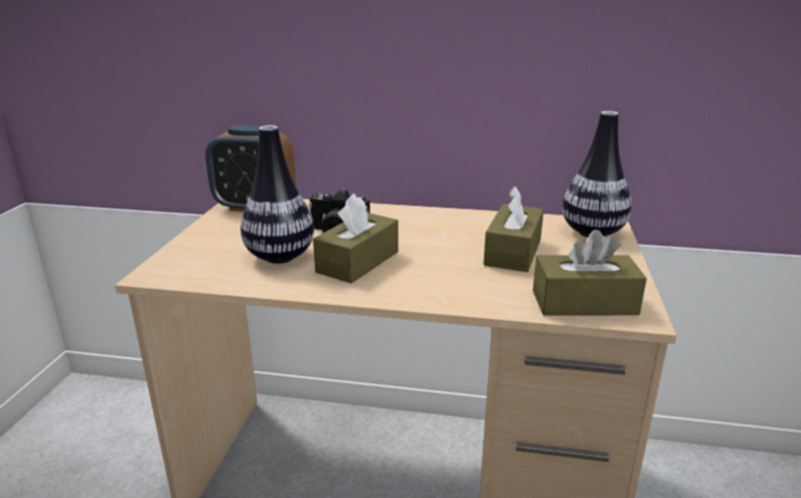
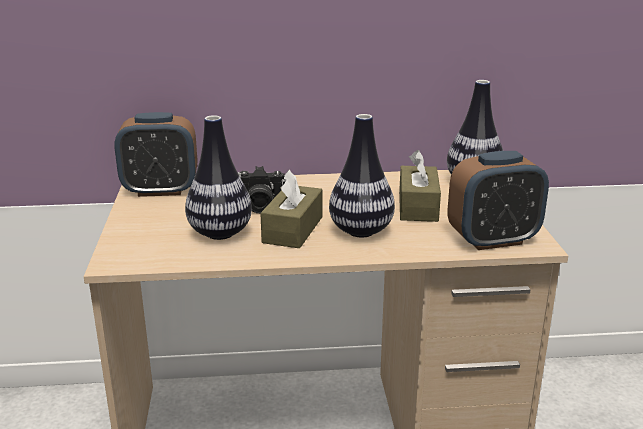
camera: 15 degrees left, 0 degrees up
(431, 273) = (361, 231): none -> vase
(584, 302) = (493, 240): brown tissue box -> alarm clock

